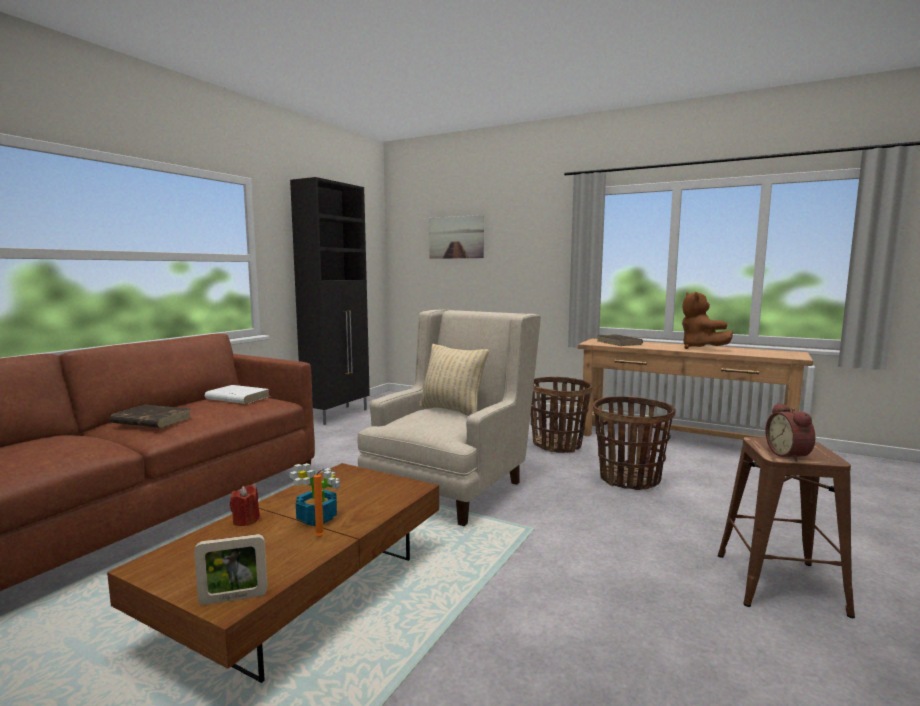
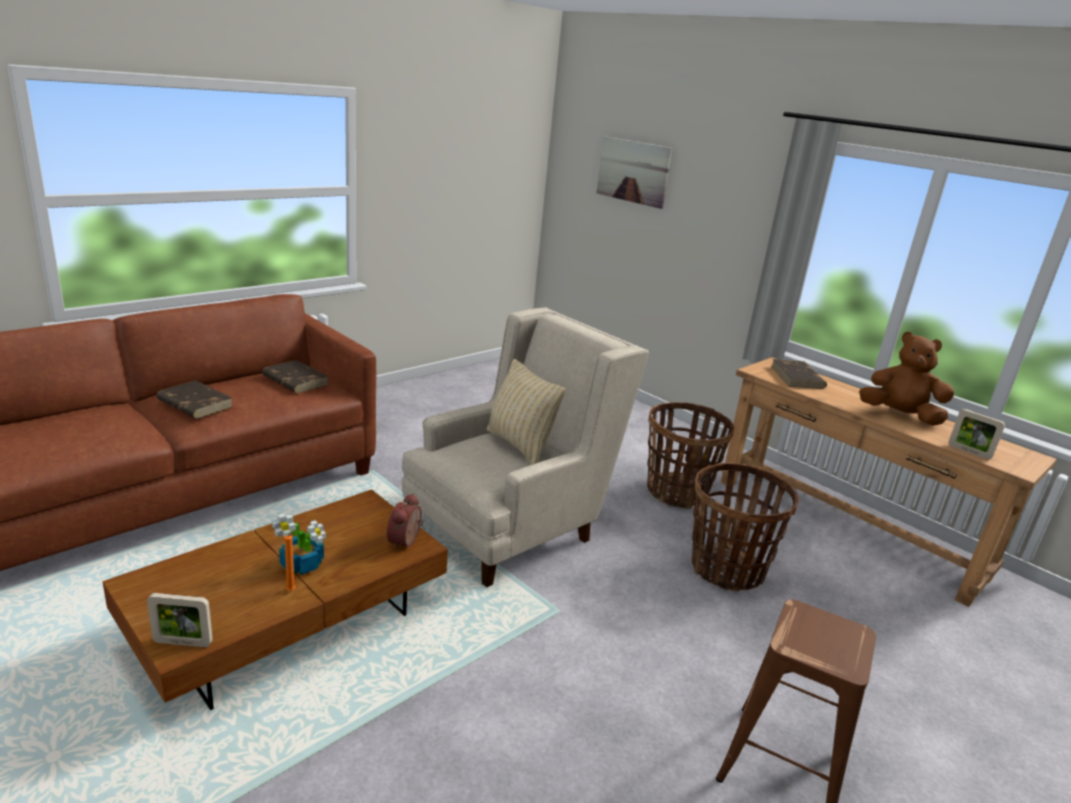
camera: 15 degrees right, 15 degrees up
(237, 398) = (295, 380): white book -> brown book
(246, 520) = (239, 549): red candle -> none
(338, 415) = (447, 382): black cabinet -> none
(700, 348) = (899, 415): brown plush toy -> brown plush toy turned 105 degrees clockwise
(760, 355) = (969, 452): none -> picture frame
(790, 455) = (808, 646): alarm clock -> alarm clock (406, 542)

